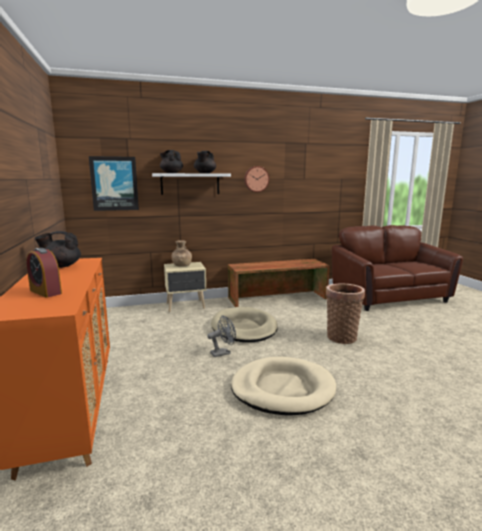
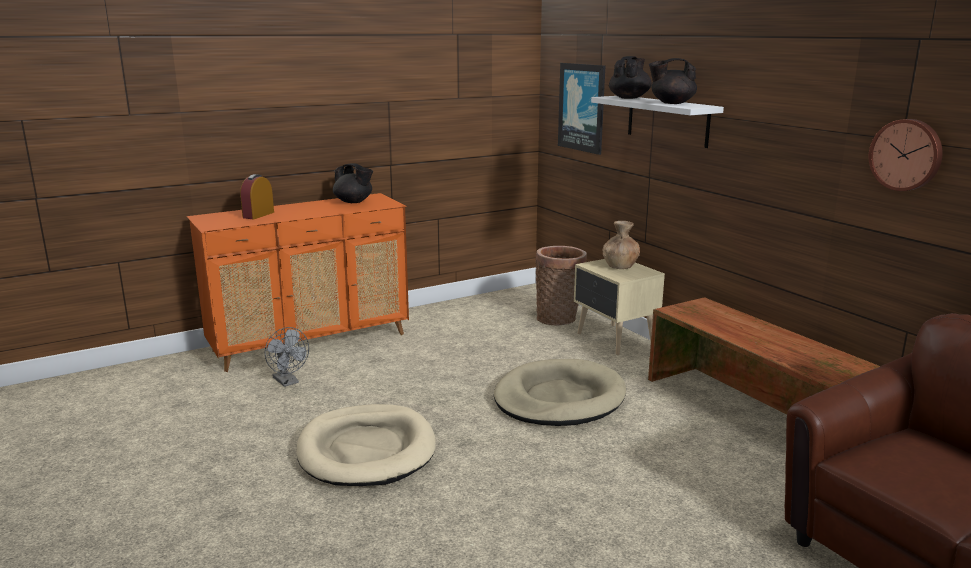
camera: 75 degrees right, 5 degrees up
(61, 266) = (354, 202): black teapot -> black teapot turned 150 degrees clockwise
(223, 353) = (457, 395): grey fan -> grey fan (288, 382)
(256, 179) = (779, 125): wall clock -> wall clock (906, 154)
(342, 336) = (590, 501): basket -> basket (559, 318)

